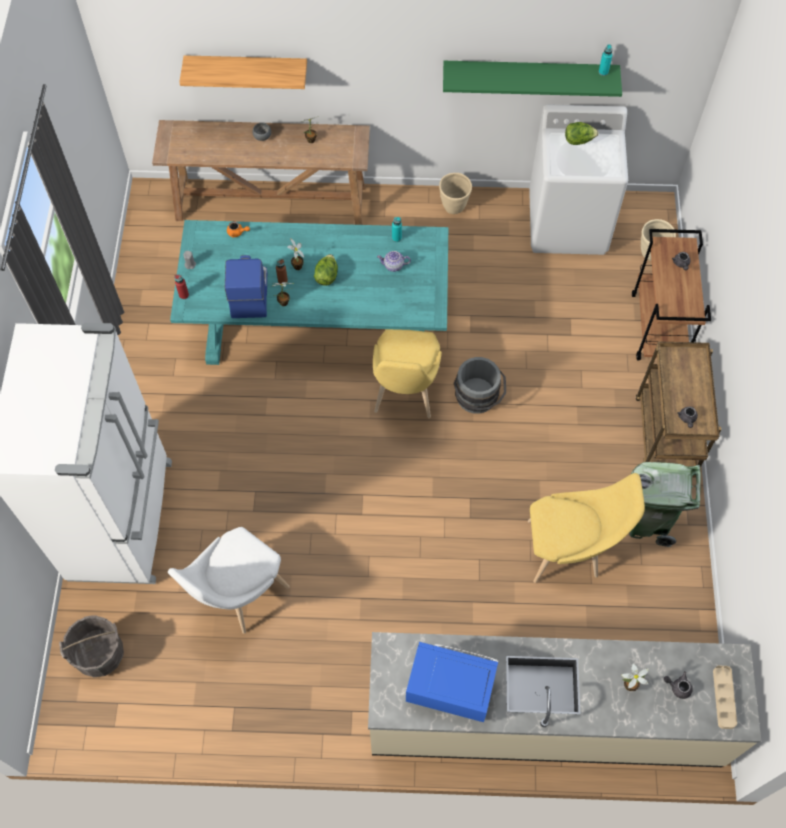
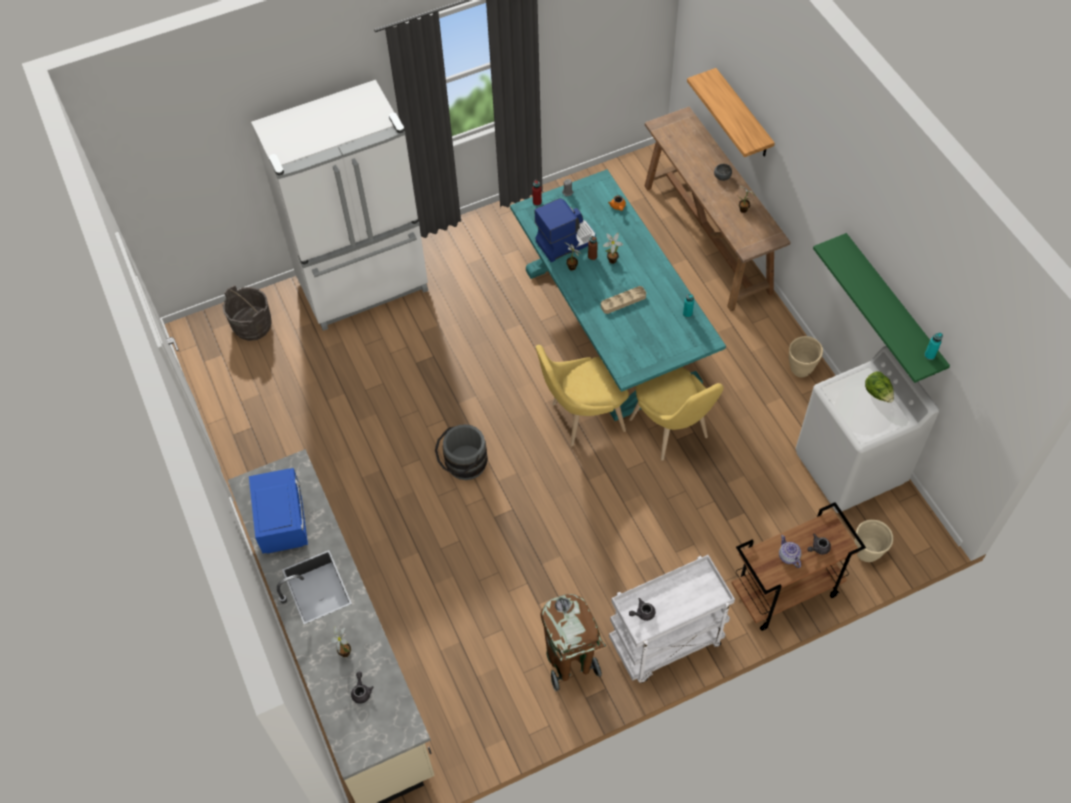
camera: 65 degrees right, 5 degrees down
(238, 596) = (340, 387): white chair -> none
(326, 276) = (616, 283): lettuce -> none
(394, 266) = (658, 324): teapot -> teapot (788, 557)
(477, 400) = (611, 474): grey bucket -> grey bucket (463, 465)
(568, 550) = (505, 606): yellow chair -> yellow chair (672, 432)
(648, 521) = (570, 662): green trash can -> brown trash can
(665, 438) = (665, 644): brown cart -> white cart
(723, 698) = (368, 732): beige tray -> beige tray (623, 301)

